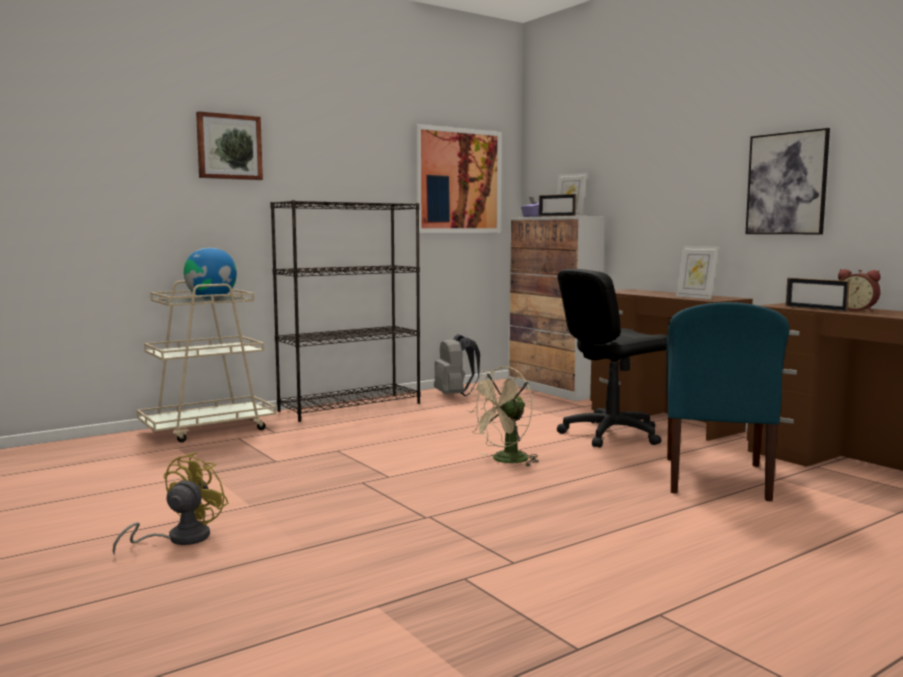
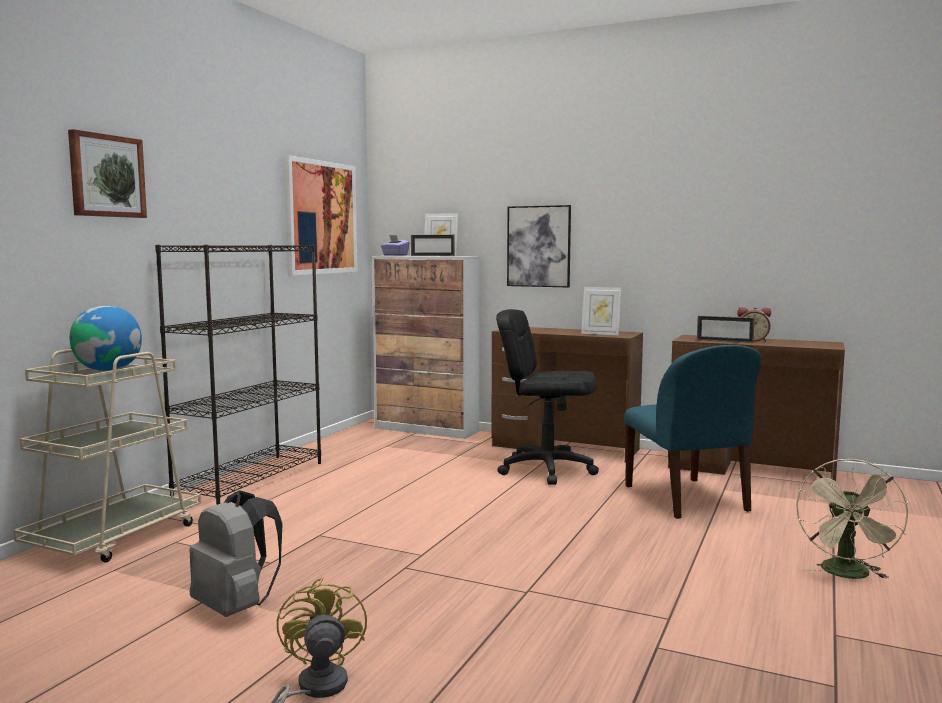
camera: 30 degrees left, 0 degrees up
(454, 395) = (343, 449): grey backpack -> grey backpack (236, 607)
(505, 461) = (501, 514): beige fan -> beige fan (848, 575)
(610, 434) = (546, 469): black office chair -> black office chair turned 75 degrees clockwise
(787, 183) = (671, 232): picture -> picture (539, 246)

